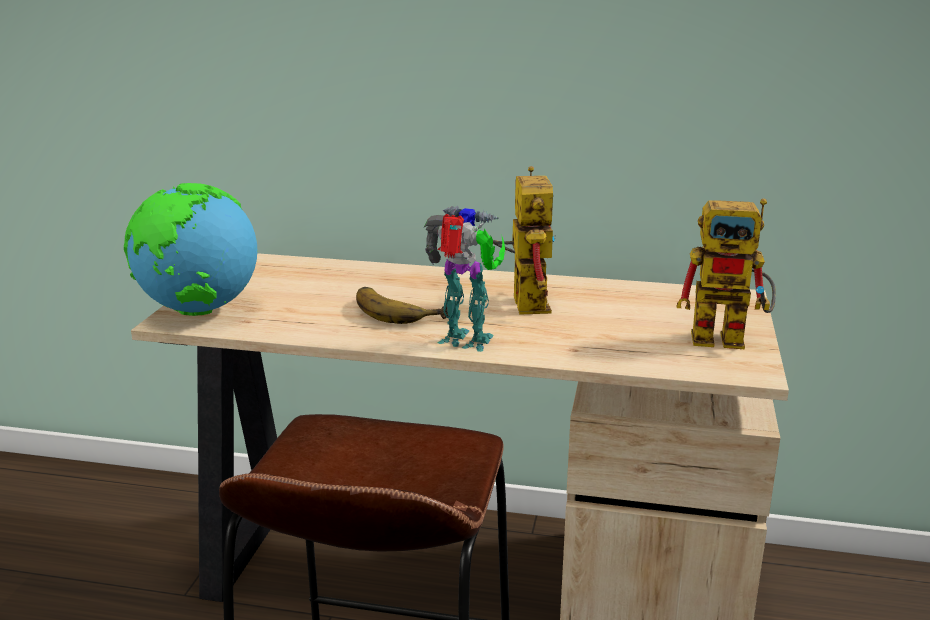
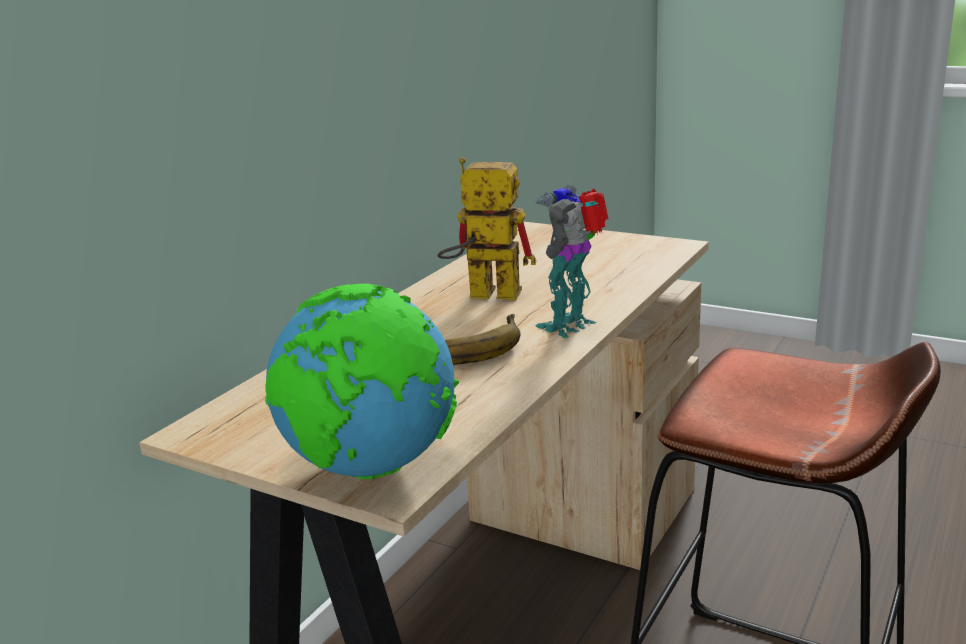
camera: 70 degrees left, 0 degrees up
(730, 338) = (613, 242): toy robot -> none

